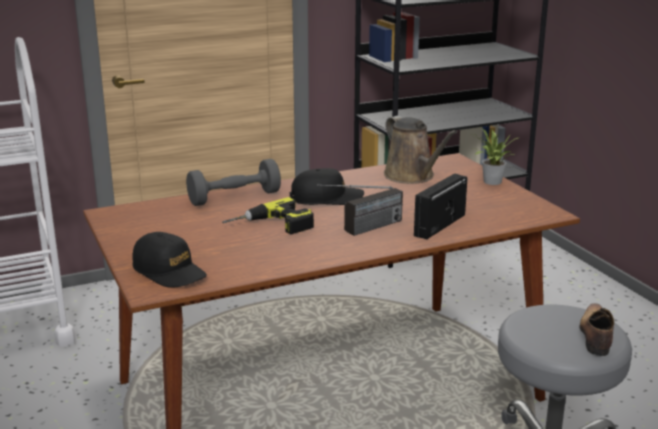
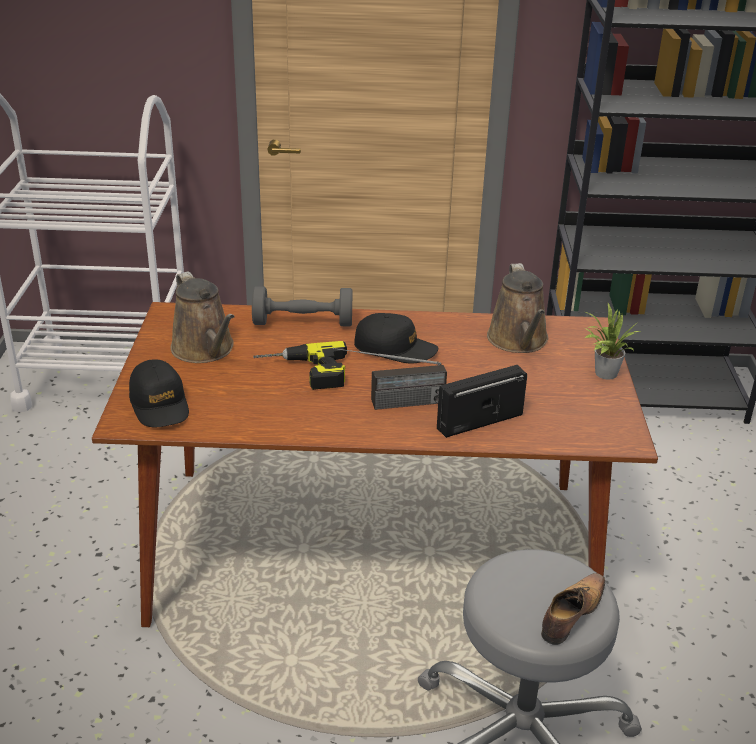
camera: 25 degrees right, 10 degrees up
(169, 230) = (205, 350): none -> brown watering can

